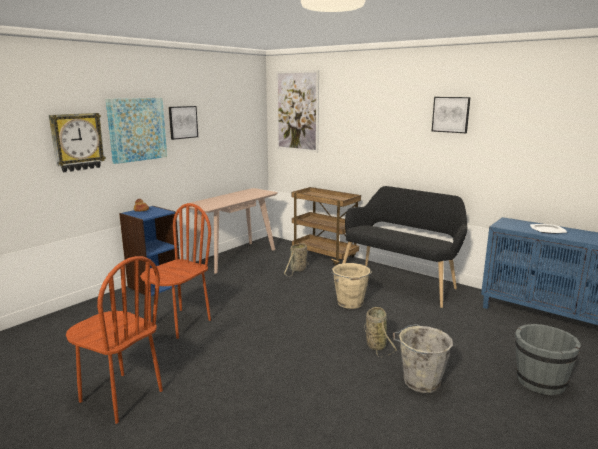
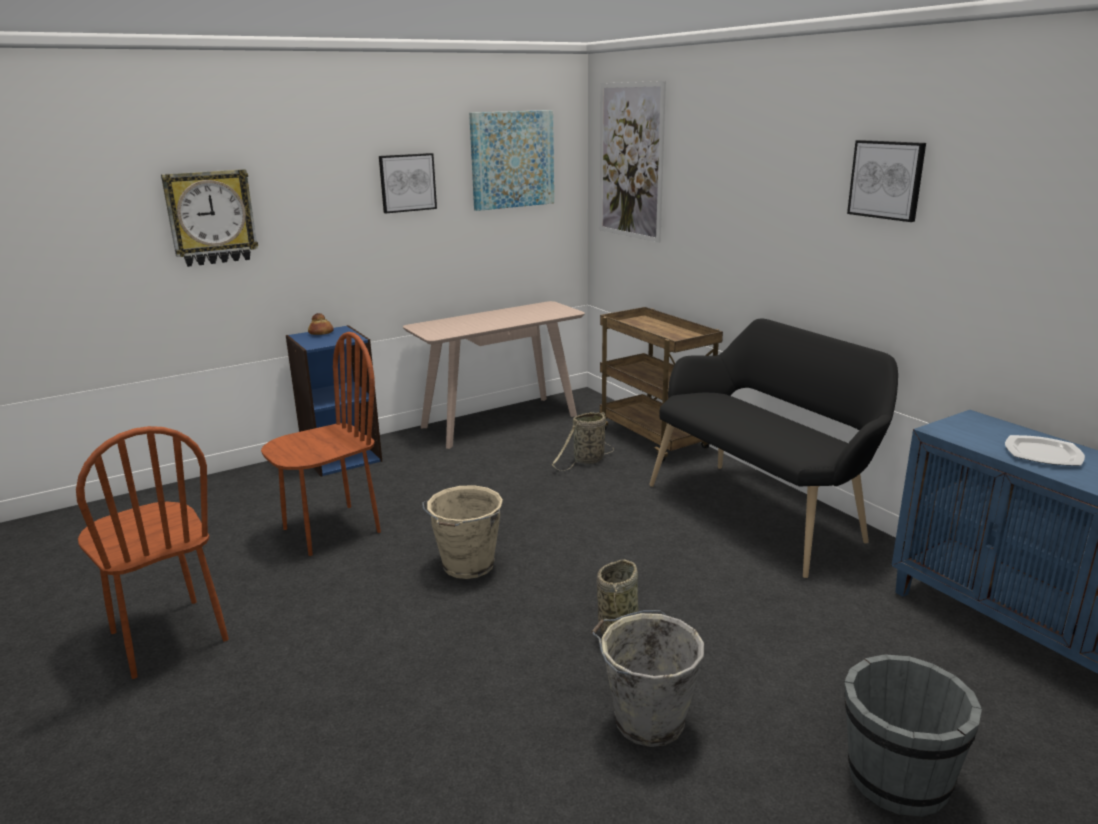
camera: 20 degrees right, 5 degrees up
(137, 129) = (318, 196): picture -> picture (512, 159)
(350, 303) = (633, 540): beige bucket -> beige bucket (467, 566)

